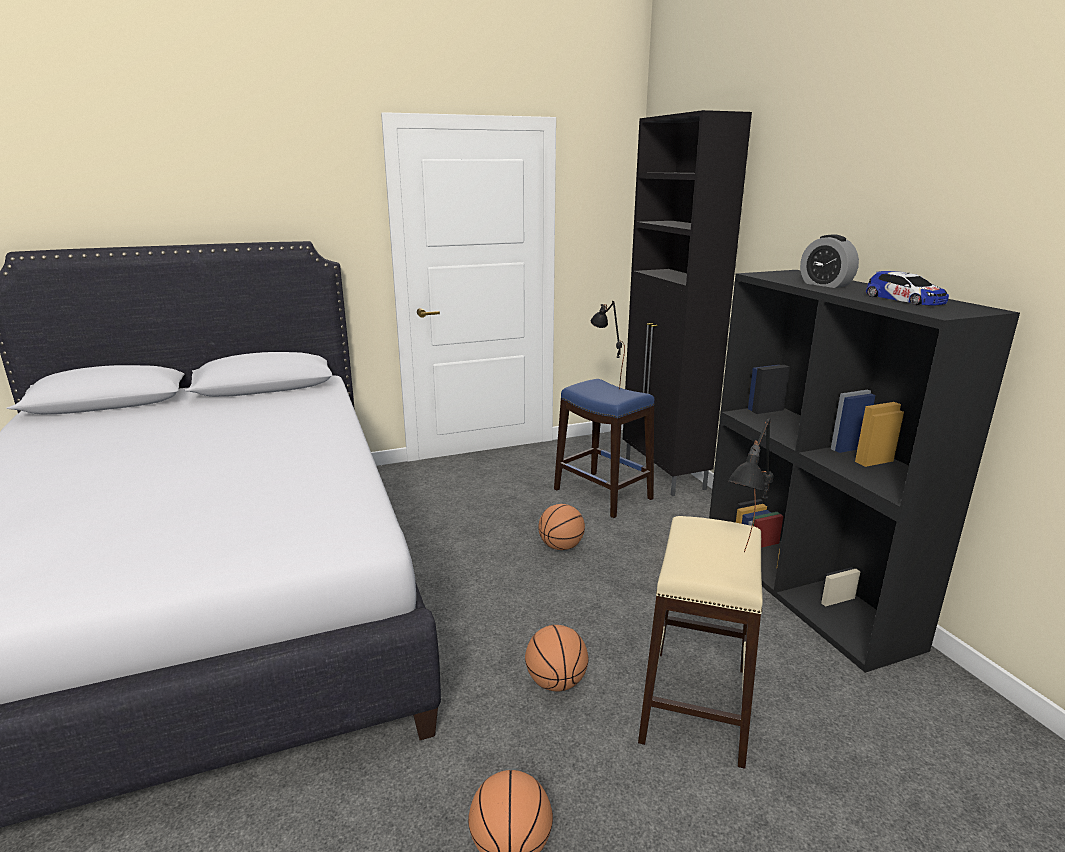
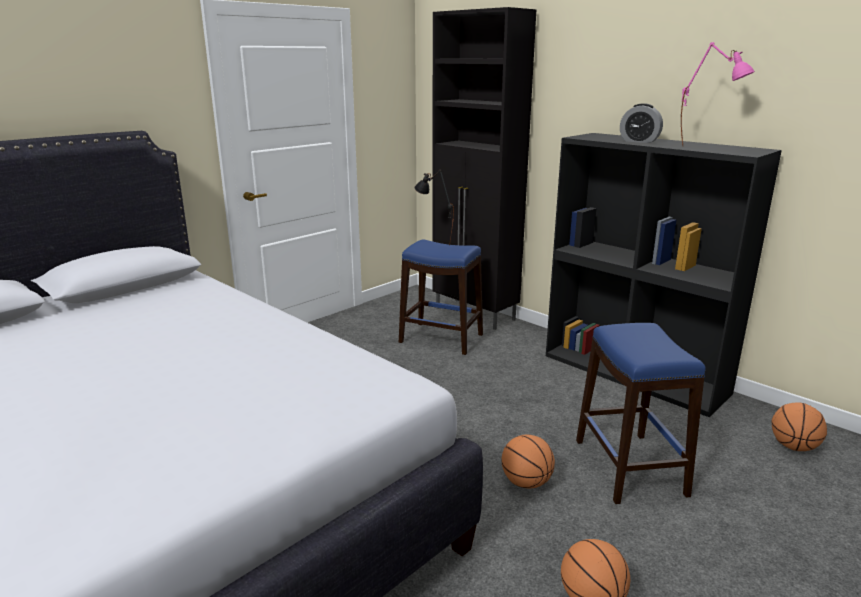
camera: 25 degrees left, 0 degrees up
(561, 547) = (443, 385): basketball -> basketball (793, 447)
(697, 703) = (630, 467): beige stool -> blue stool
(745, 571) = (679, 351): black table lamp -> none
(904, 299) = (707, 147): toy car -> pink table lamp

